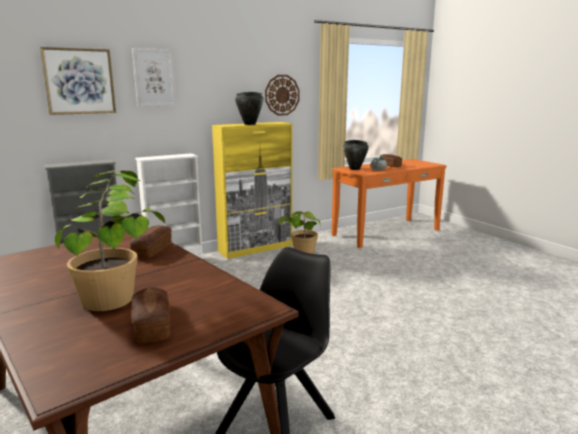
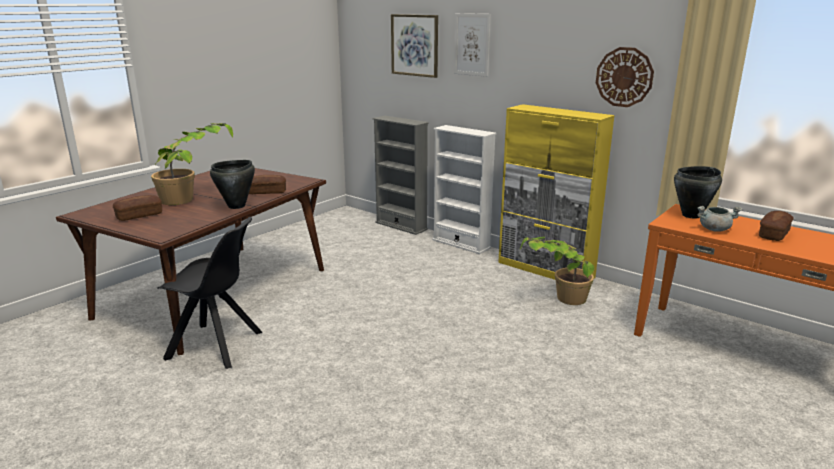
camera: 70 degrees right, 5 degrees up
(250, 124) = (551, 111): black cooking pot -> black cooking pot (237, 206)

